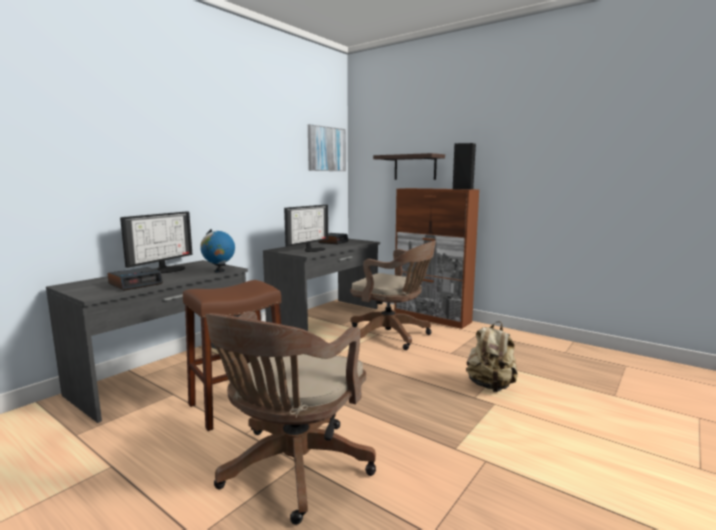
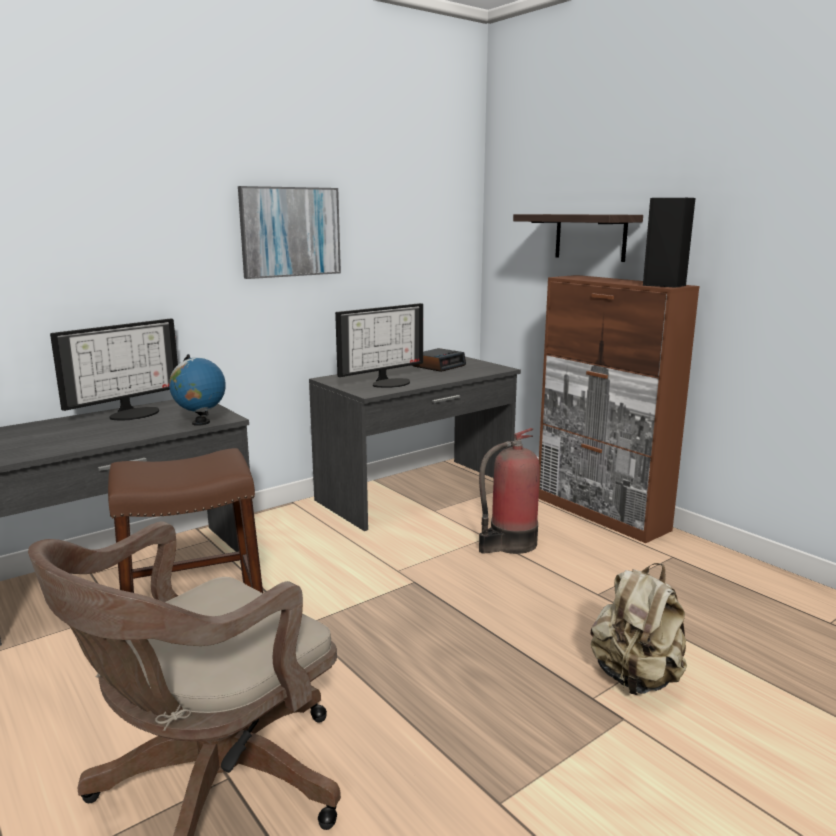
camera: 15 degrees right, 5 degrees up
(136, 284) = (61, 441): alarm clock -> none
(326, 149) = (438, 201): picture -> picture (290, 232)
(392, 336) = (510, 544): brown office chair -> fire extinguisher

